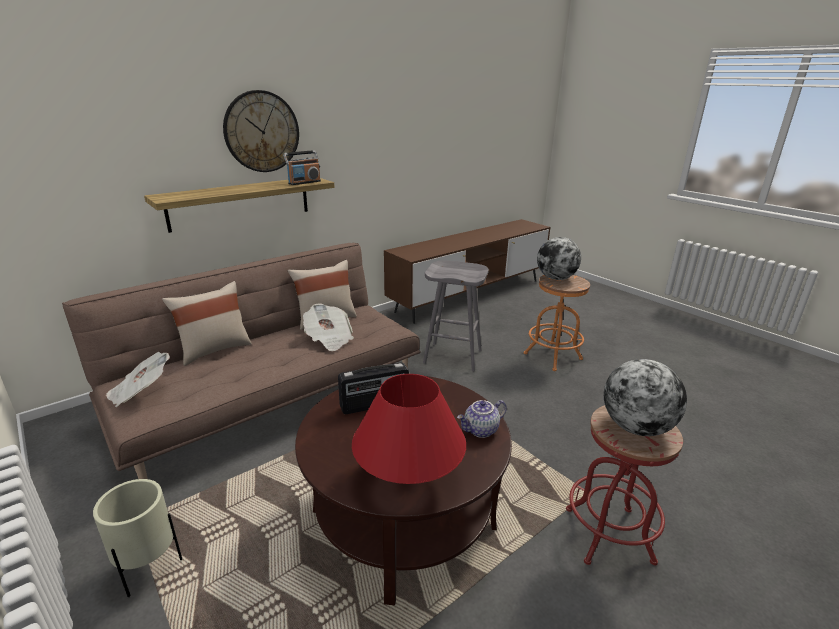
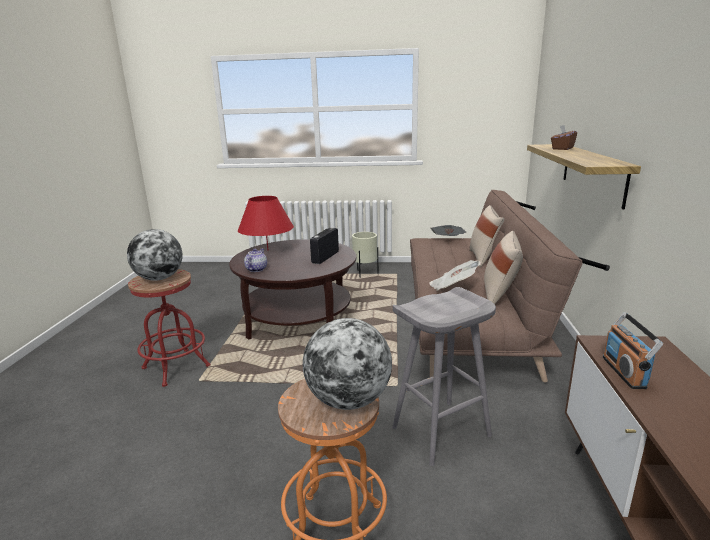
camera: 135 degrees right, 5 degrees down
(207, 192) = (562, 148): none -> brown tissue box
(262, 132) = (619, 97): wall clock -> none
(304, 182) = (589, 161): radio -> radio (624, 372)

